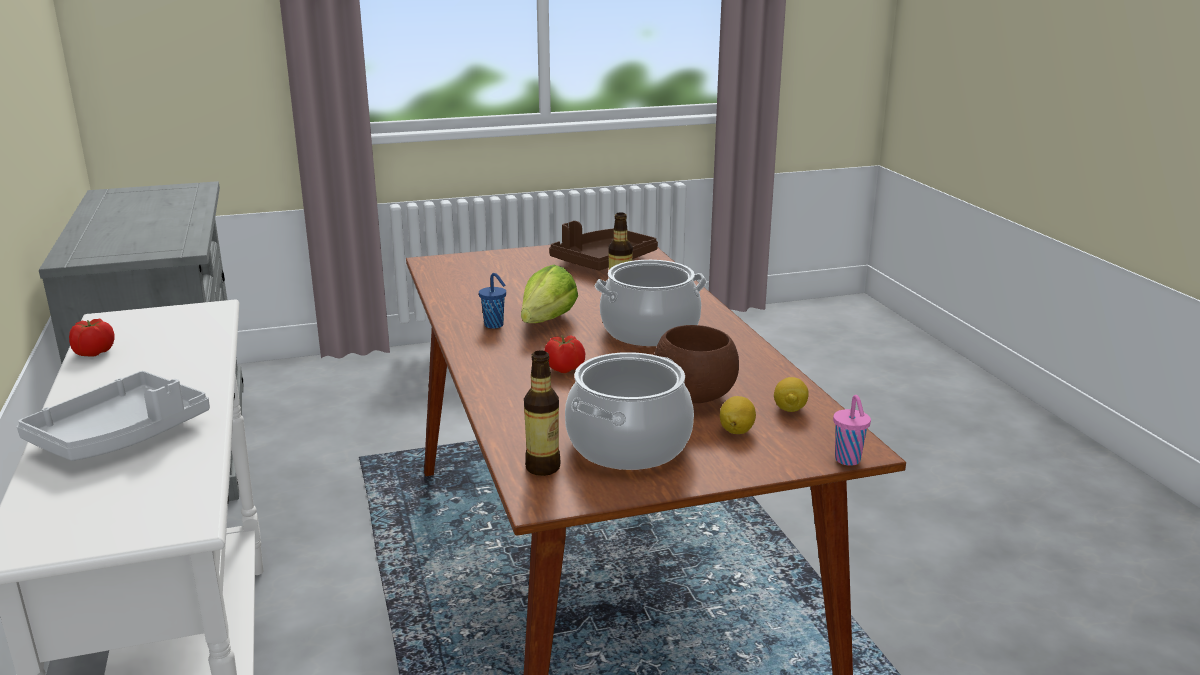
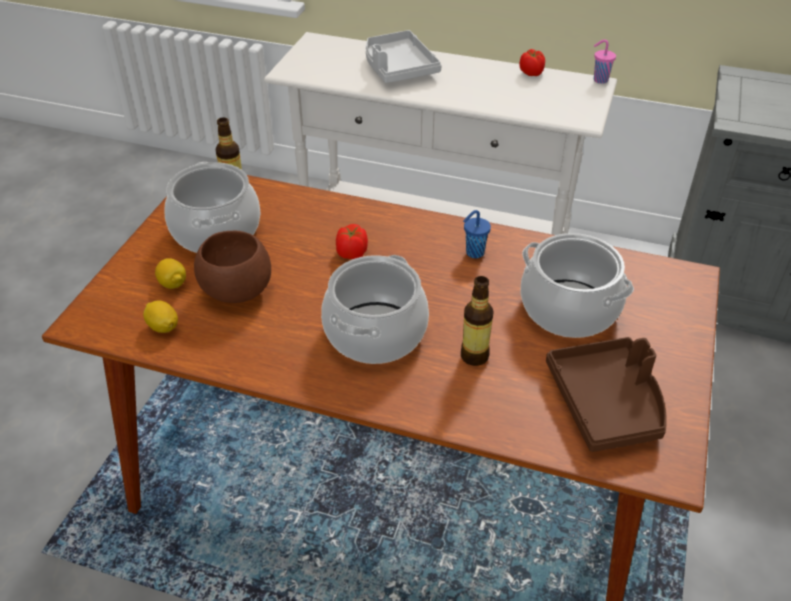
camera: 125 degrees right, 20 degrees up
(522, 284) = (569, 308): none -> cooking pot
(541, 325) = (451, 278): lettuce -> none
(848, 460) = (78, 309): pink cup -> pink cup (599, 80)

